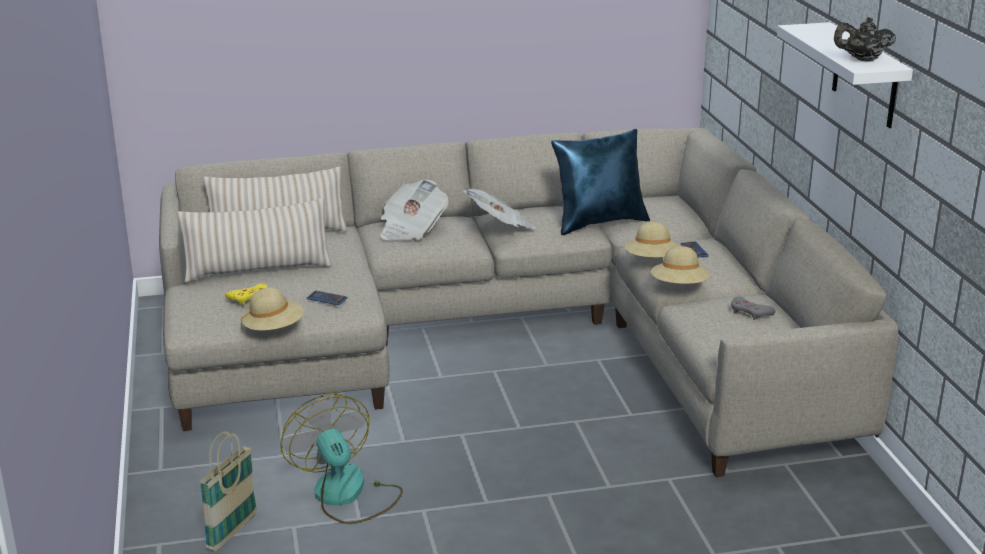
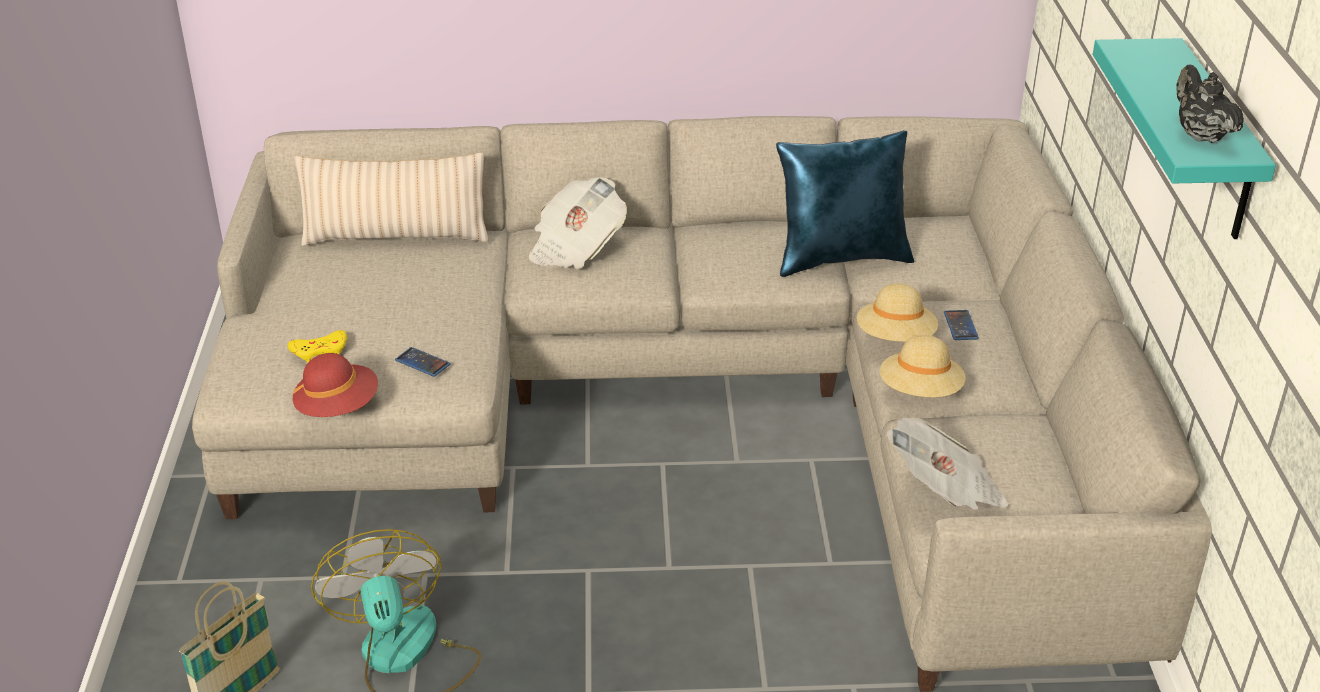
camera: 10 degrees right, 10 degrees up
(258, 269) = (347, 301): beige pillow -> none
(273, 329) = (338, 407): beige hat -> red hat
(500, 227) = (698, 254): newspaper -> newspaper (945, 491)
(750, 312) = (1010, 453): grey game controller -> none
(862, 59) = (1200, 135): black teapot -> black teapot turned 60 degrees clockwise
(865, 76) = (1215, 143): white shelf -> turquoise shelf

